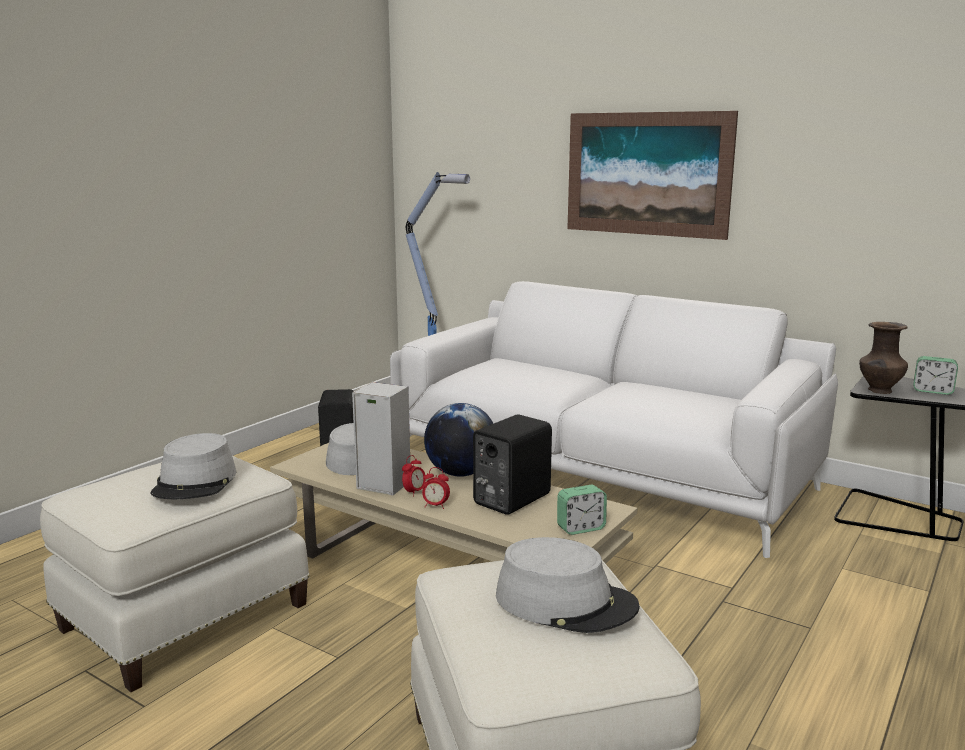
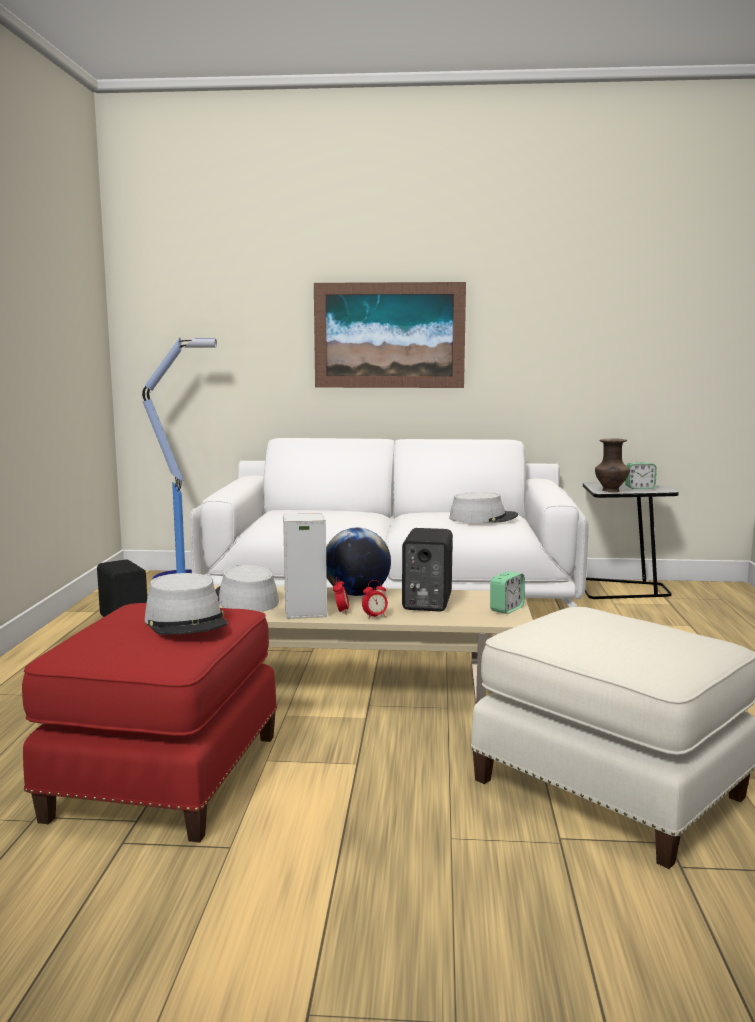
camera: 30 degrees left, 5 degrees down
(183, 615) = (163, 775): white ottoman -> red ottoman
(565, 602) = (626, 627): grey hat -> grey hat (483, 518)

